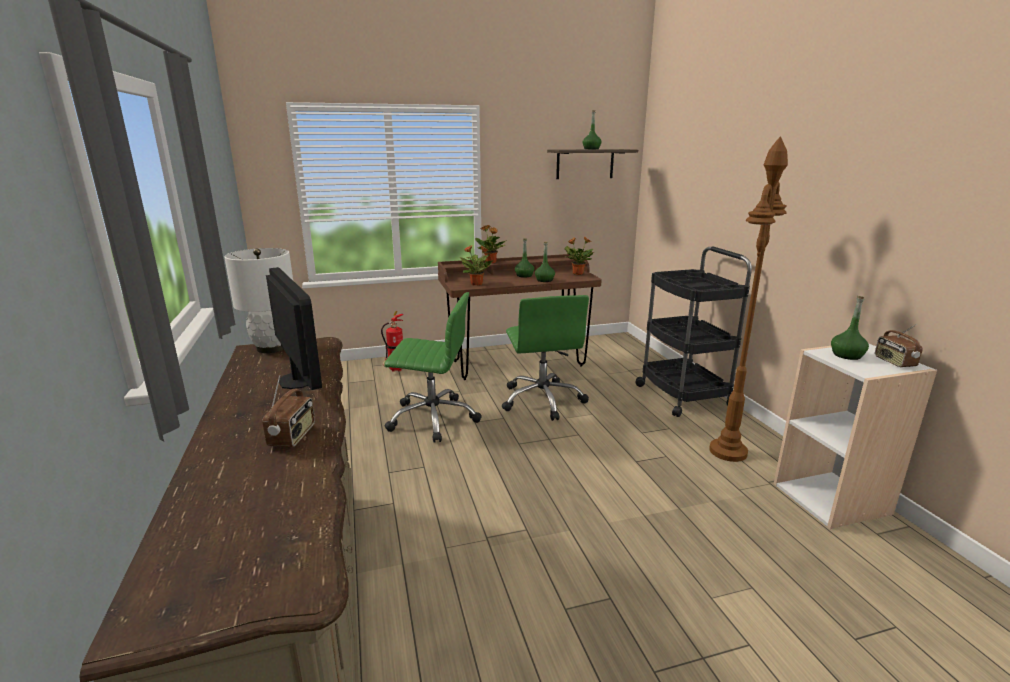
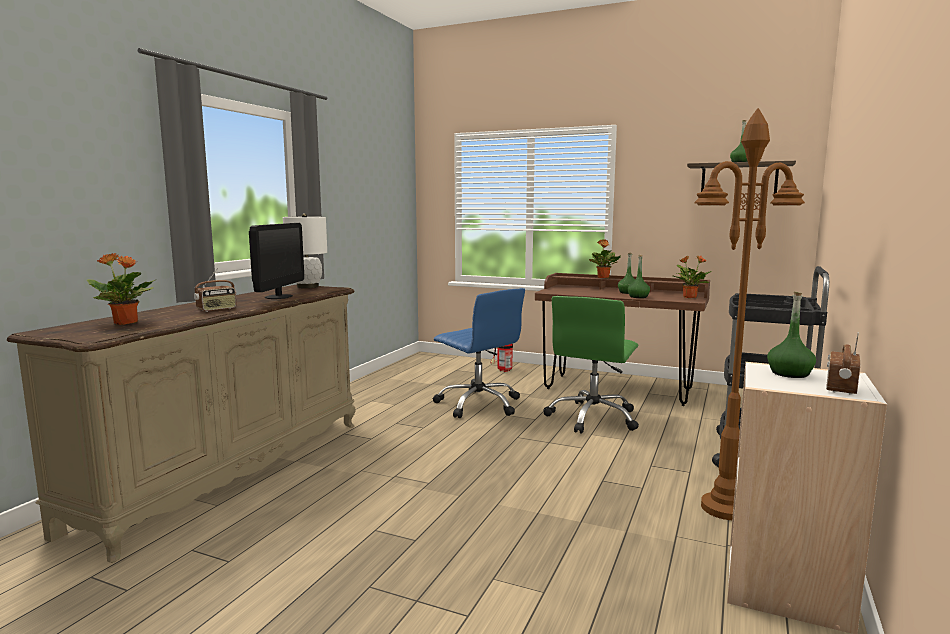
camera: 40 degrees right, 10 degrees down
(433, 418) = (479, 404): green office chair -> blue office chair
(477, 284) = (567, 292): potted plant -> potted plant (126, 323)

